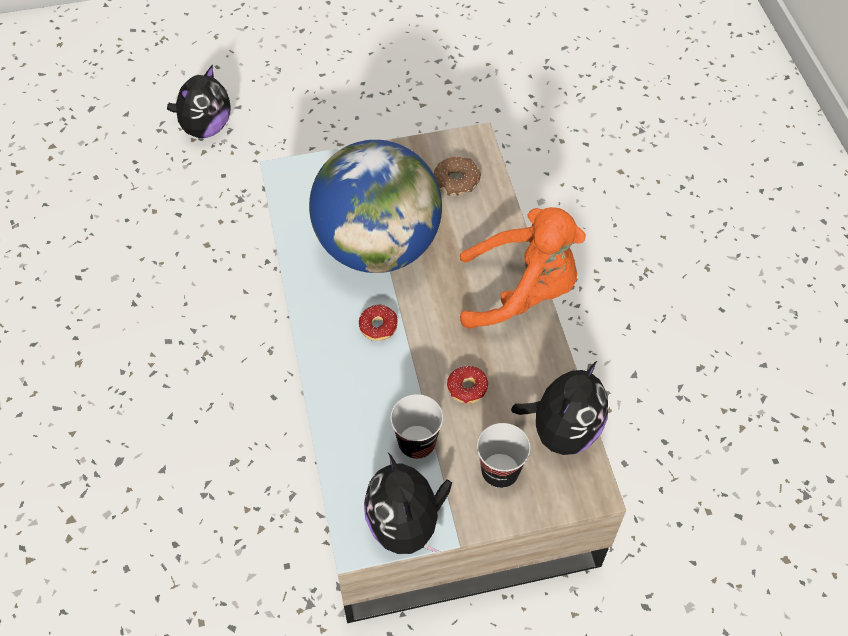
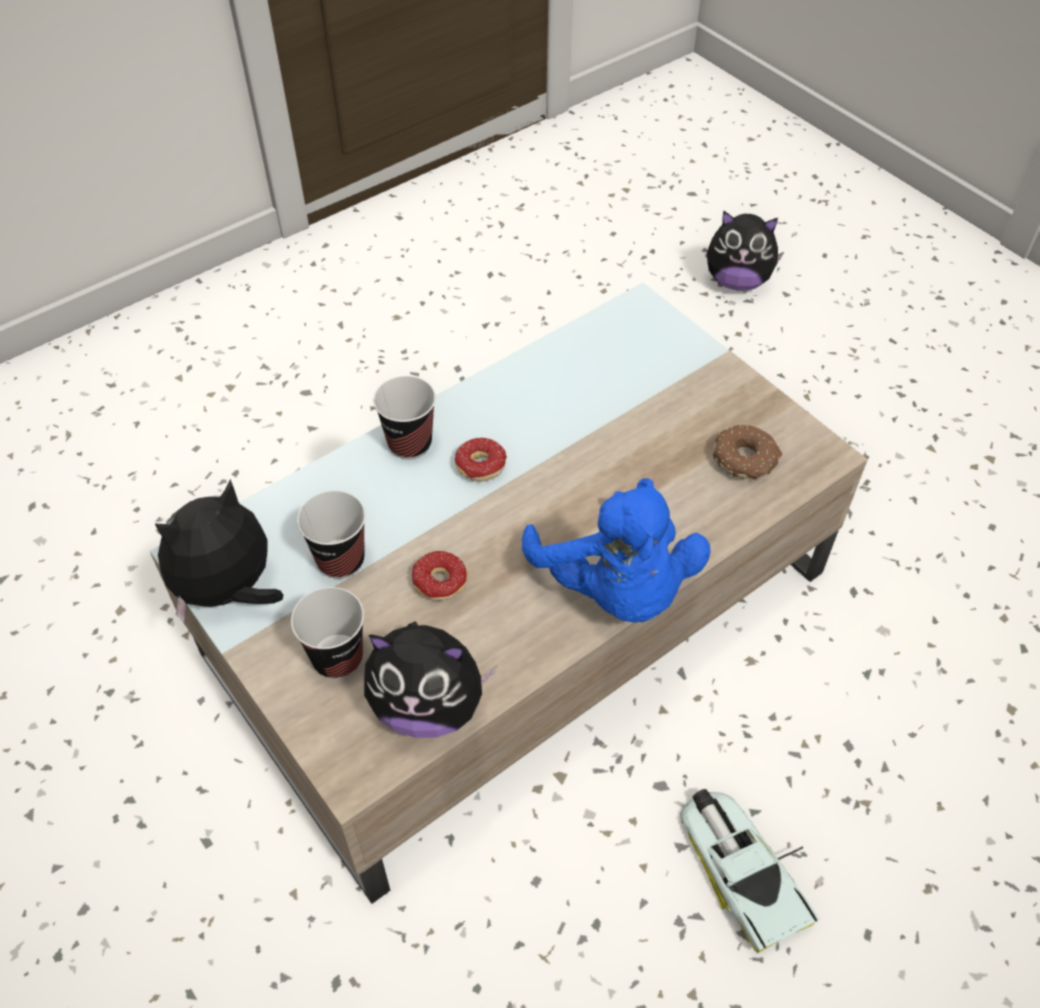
camera: 65 degrees right, 5 degrees down
(331, 363) = (410, 444): none -> cup
(377, 246) = (594, 422): globe -> none
(521, 293) = (615, 588): orange plush toy -> blue plush toy
(660, 350) = (742, 868): none -> toy car

